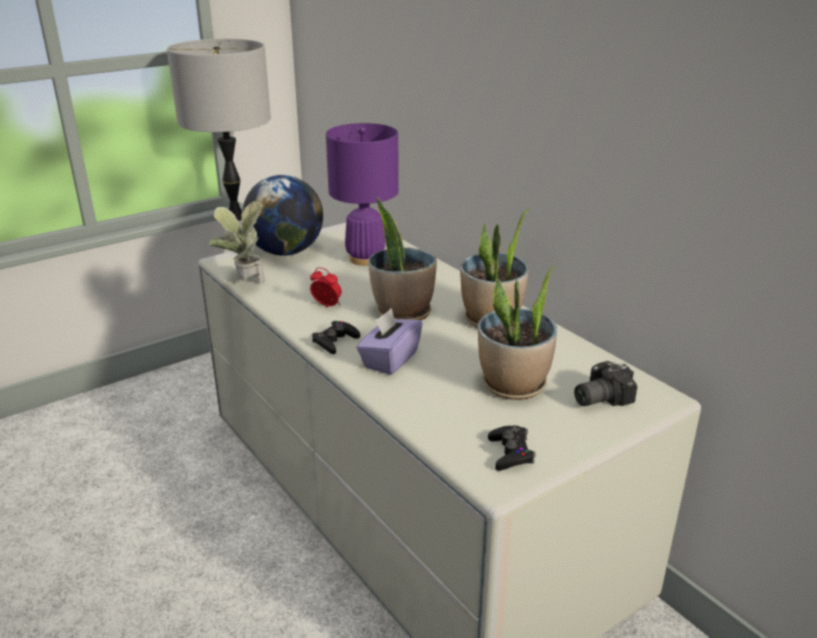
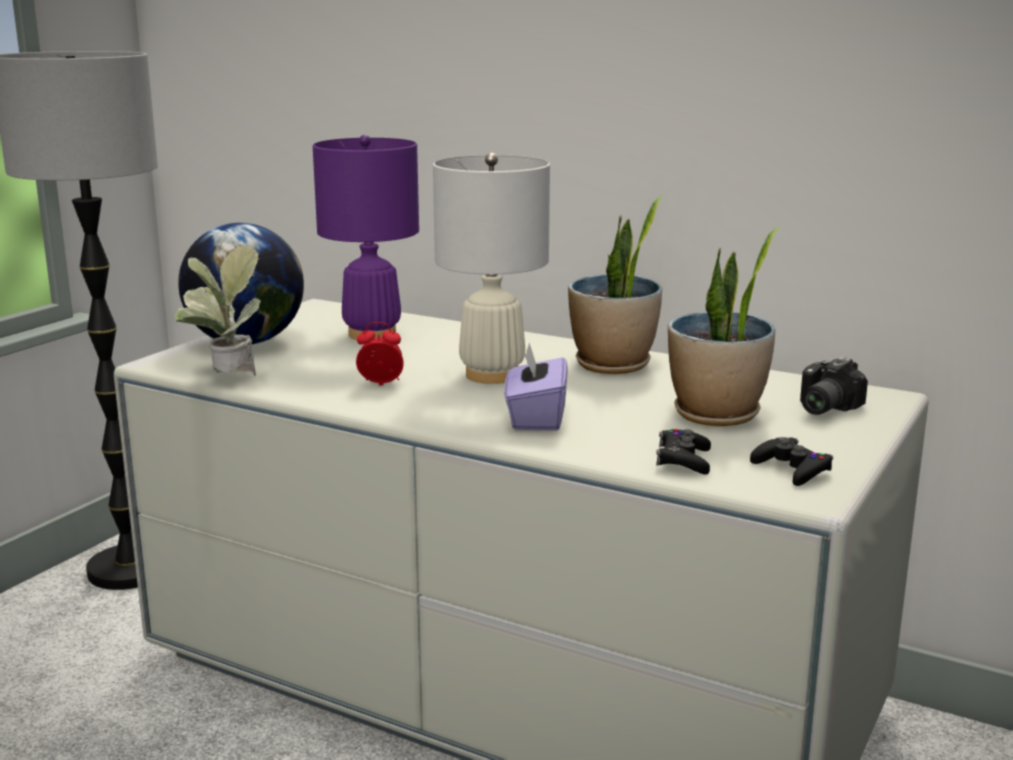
camera: 25 degrees left, 10 degrees down
(335, 341) = (439, 414): black game controller -> black game controller (683, 460)
(402, 313) = (492, 375): potted plant -> white table lamp

